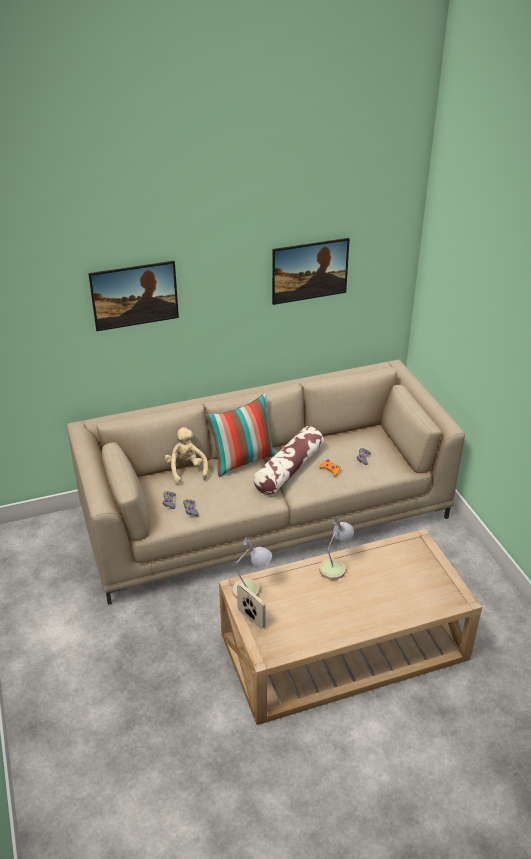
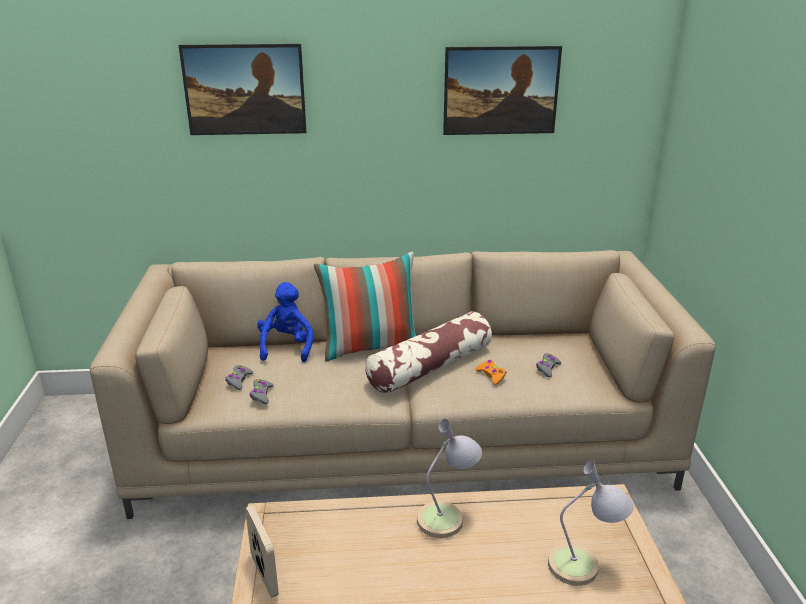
camera: 15 degrees right, 10 degrees down
(186, 470) = (286, 347): beige plush toy -> blue plush toy
(252, 589) = (292, 526): table lamp -> table lamp (584, 565)

